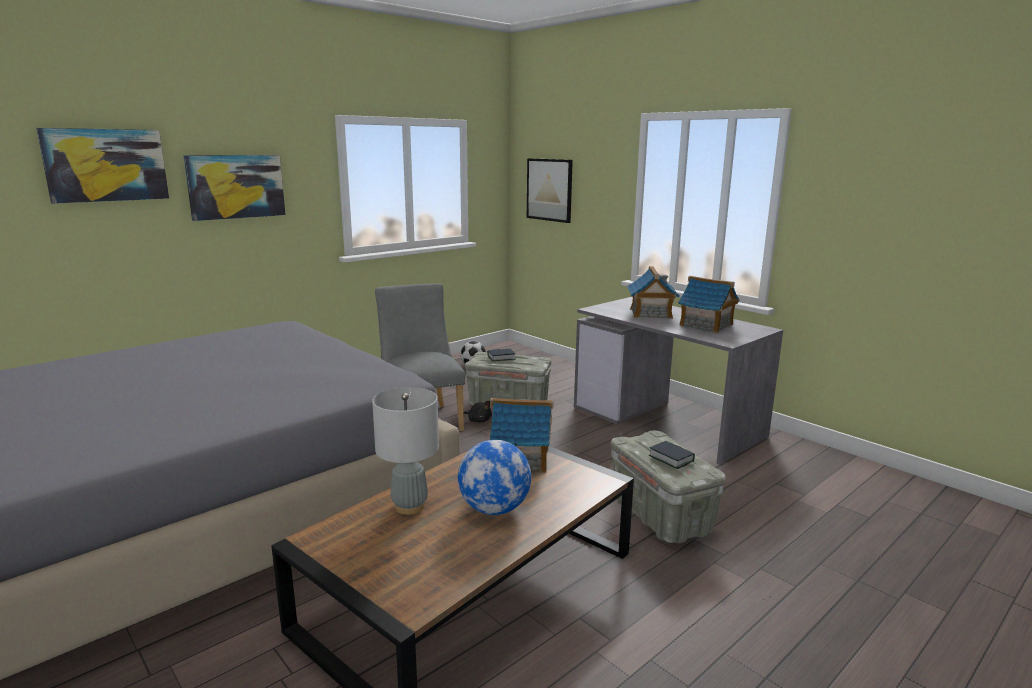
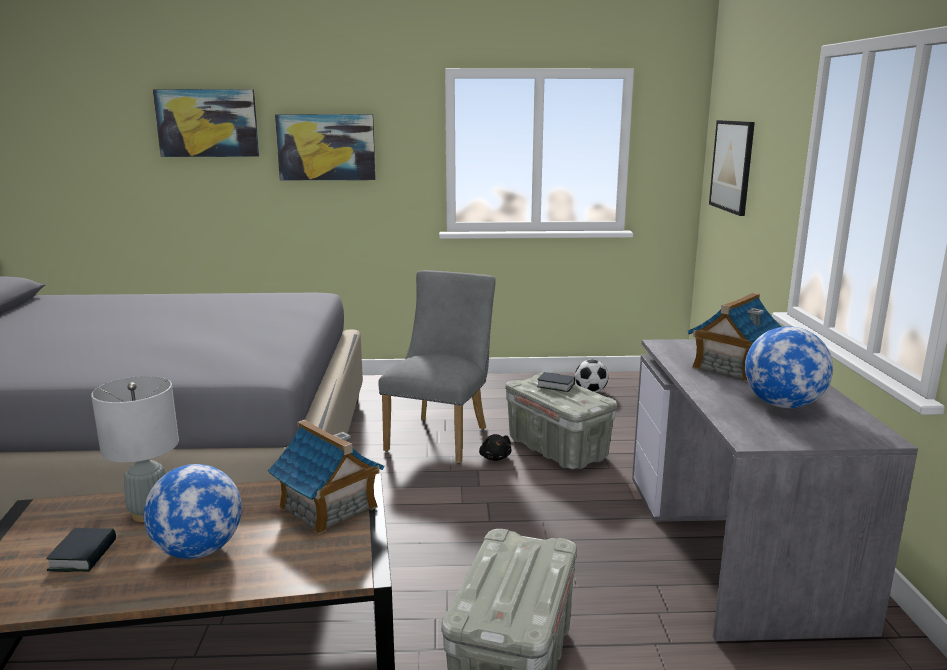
camera: 40 degrees right, 0 degrees up
(671, 458) = (511, 586): book -> book (83, 555)
(706, 325) = (783, 405): toy house -> globe

